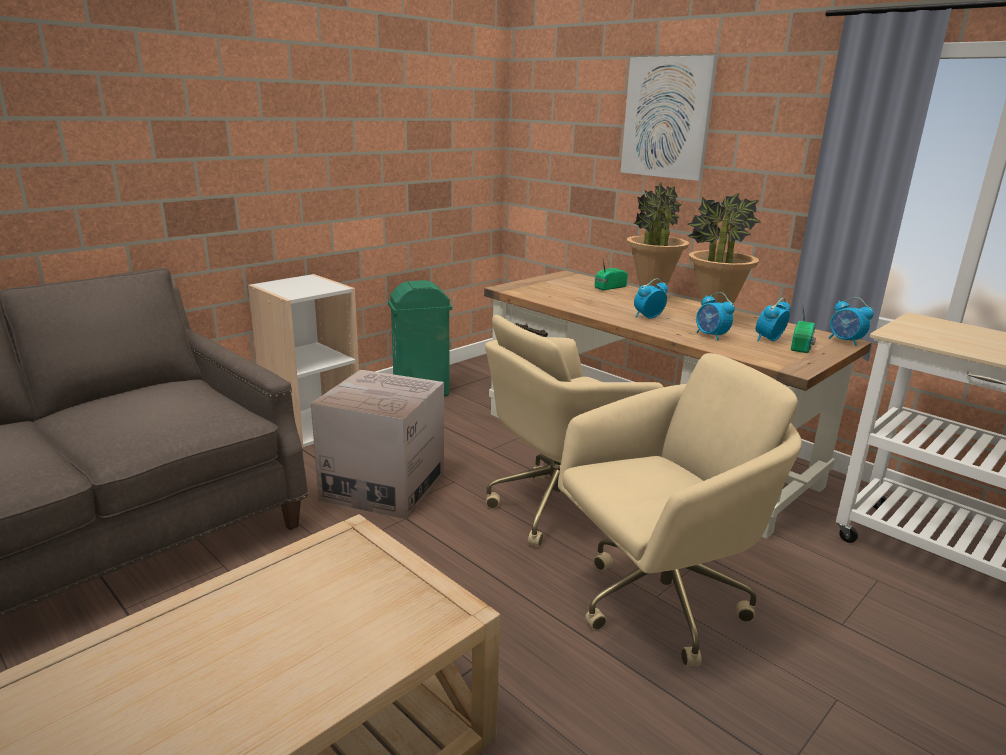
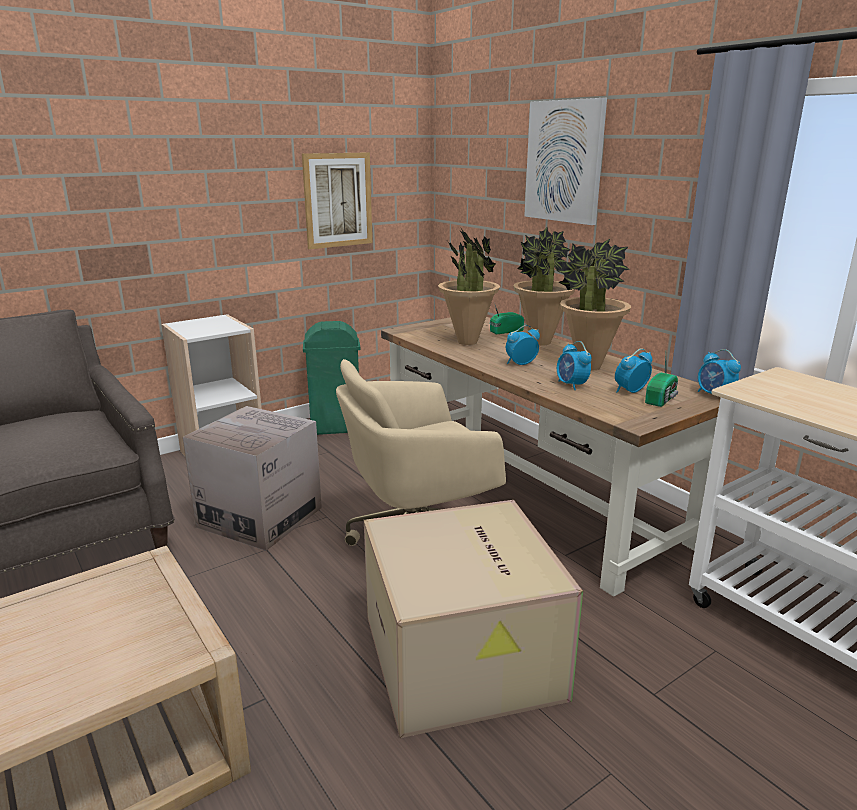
camera: 10 degrees right, 0 degrees up
(421, 154) = (338, 200): none -> picture
(581, 298) = (468, 342): none -> potted plant
(655, 607) = (465, 658): beige office chair -> cardboard box

